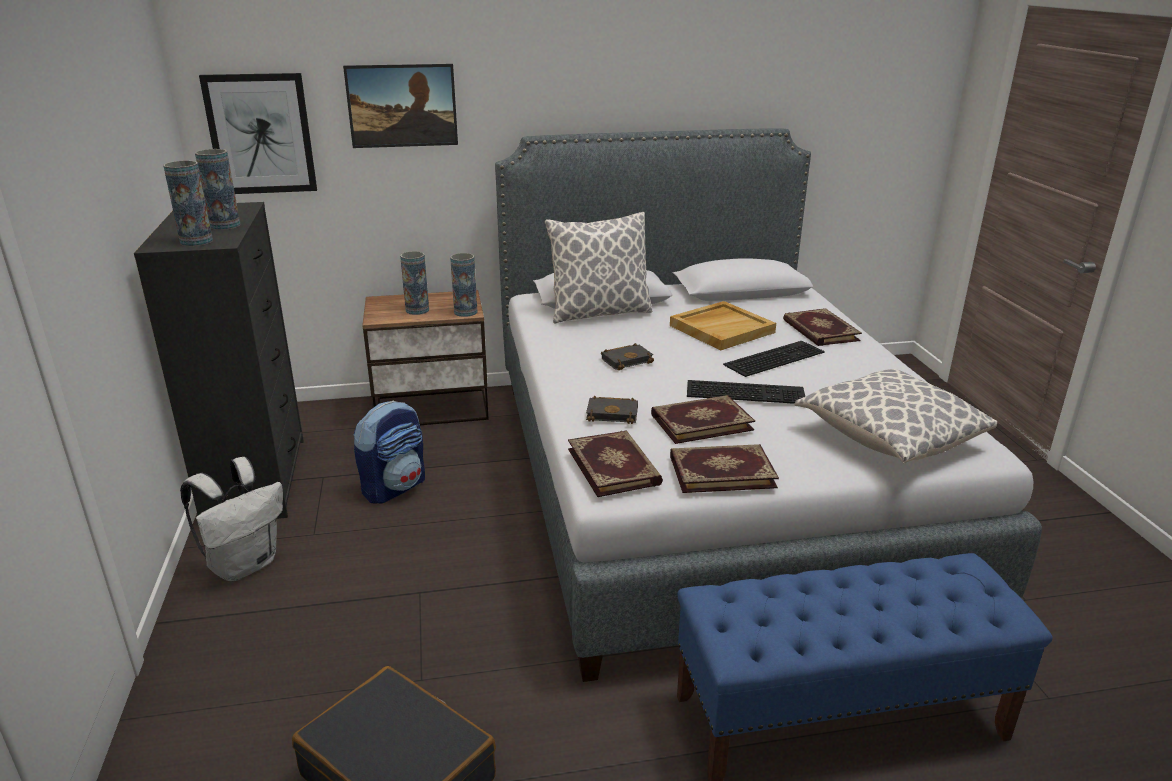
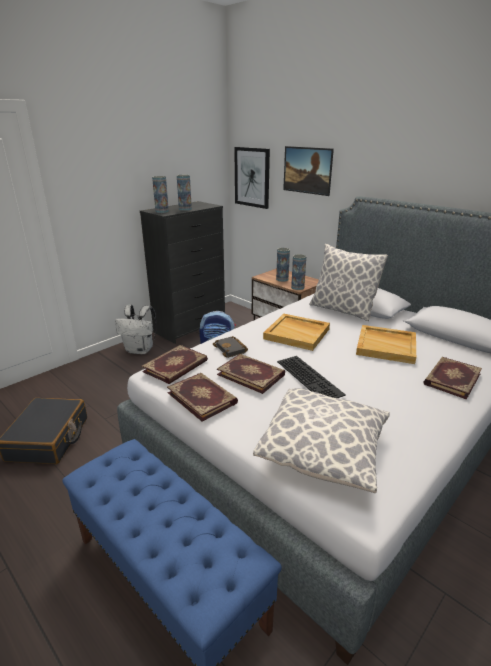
camera: 55 degrees right, 0 degrees up
(627, 360) = (297, 334): black book -> beige tray
(773, 357) = (375, 373): keyboard -> none

